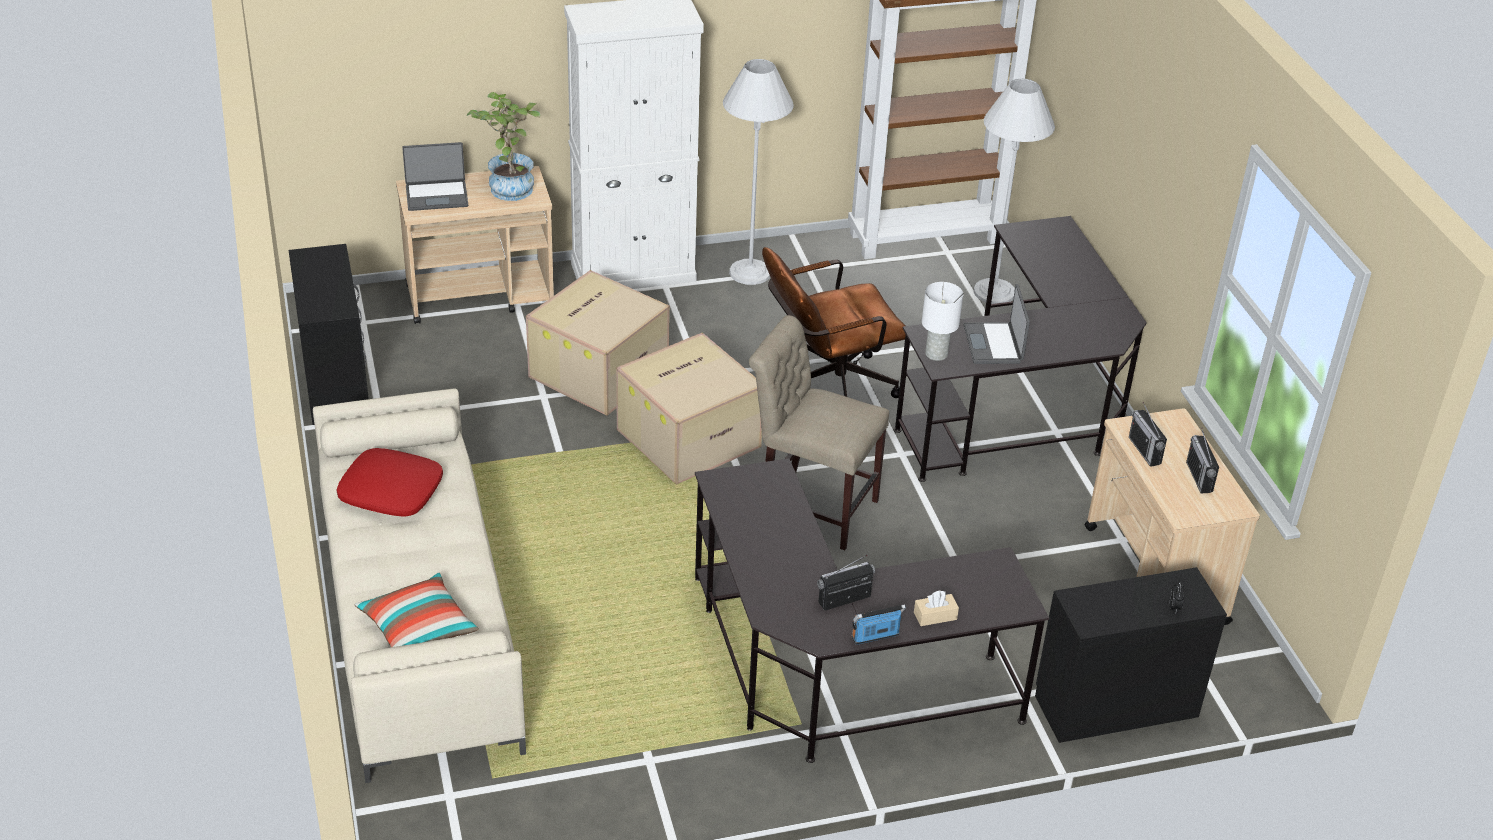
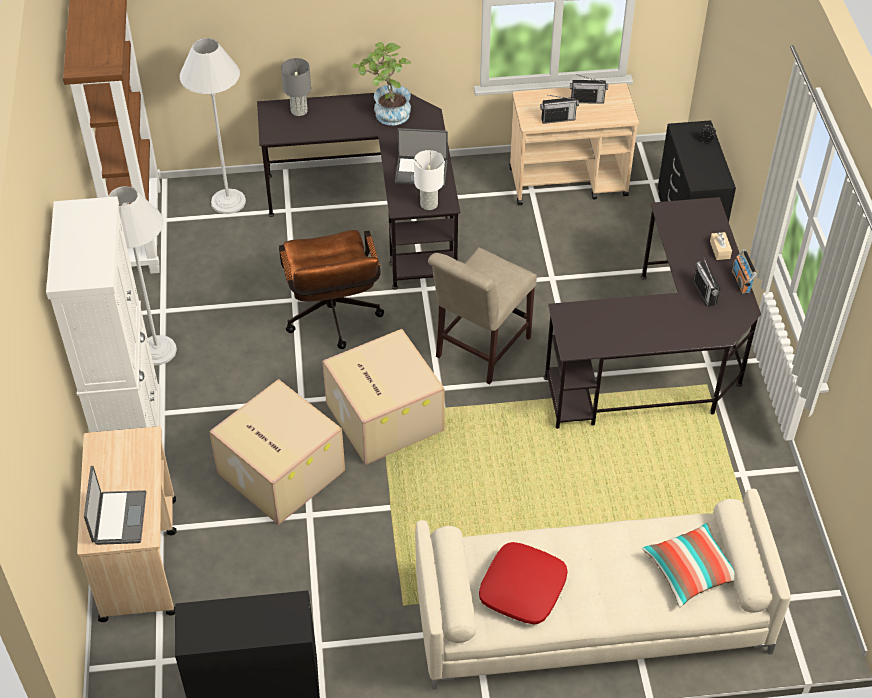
camera: 80 degrees left, 10 degrees up
(509, 186) = (115, 458): potted plant -> potted plant (387, 115)
(1067, 246) = (299, 110): none -> grey table lamp

